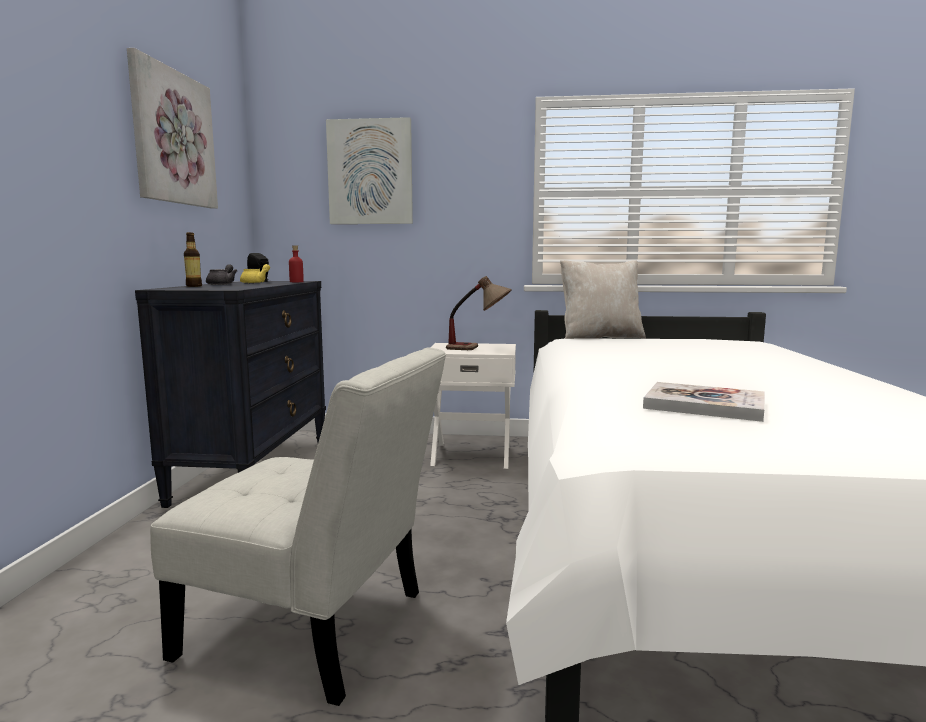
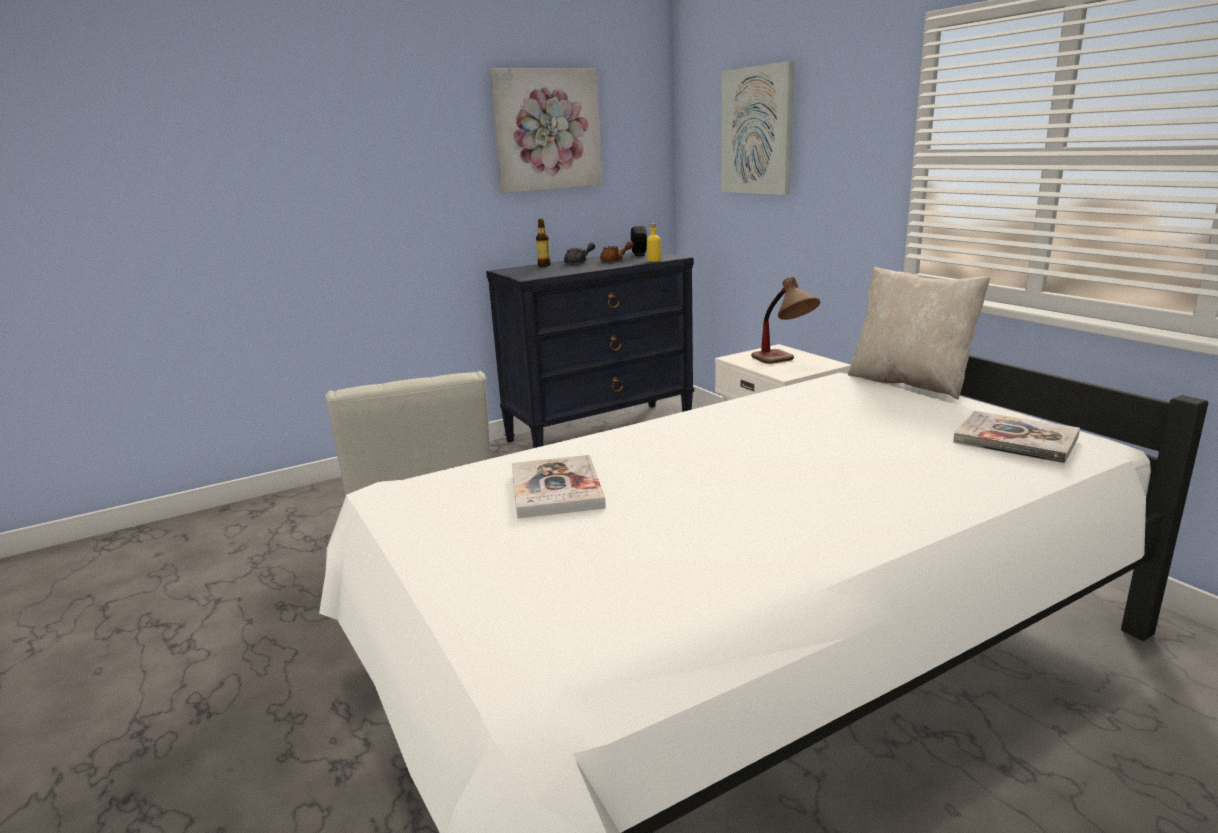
camera: 55 degrees right, 10 degrees up
(256, 283) = (615, 260): yellow teapot -> brown teapot
(296, 282) = (654, 260): red bottle -> yellow bottle
(732, 342) = (1015, 440): none -> book

